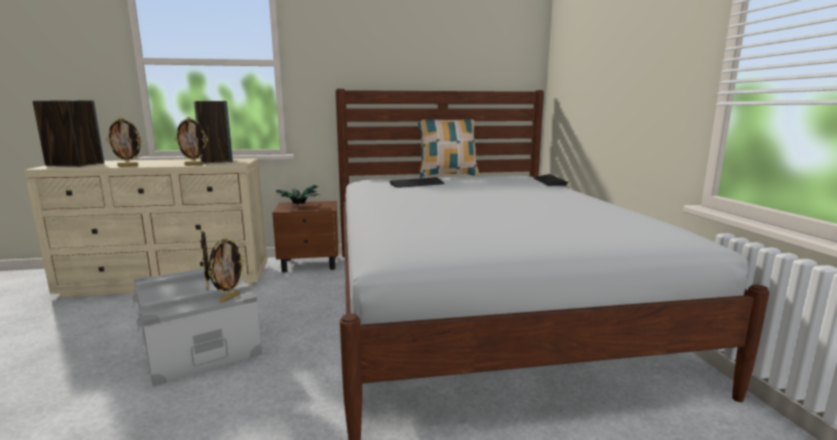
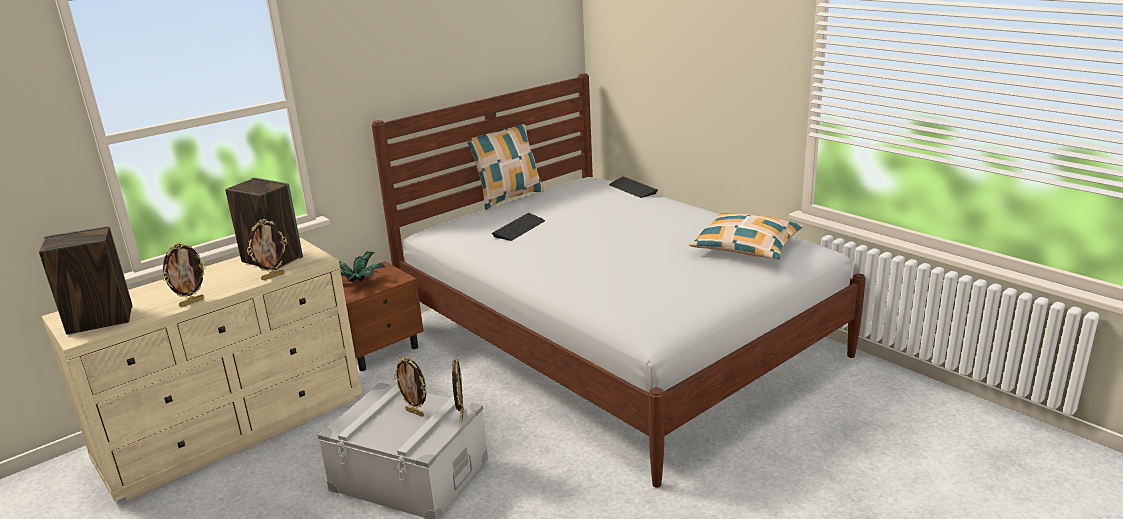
camera: 30 degrees left, 10 degrees up
(602, 221) = (746, 247): none -> pillow

